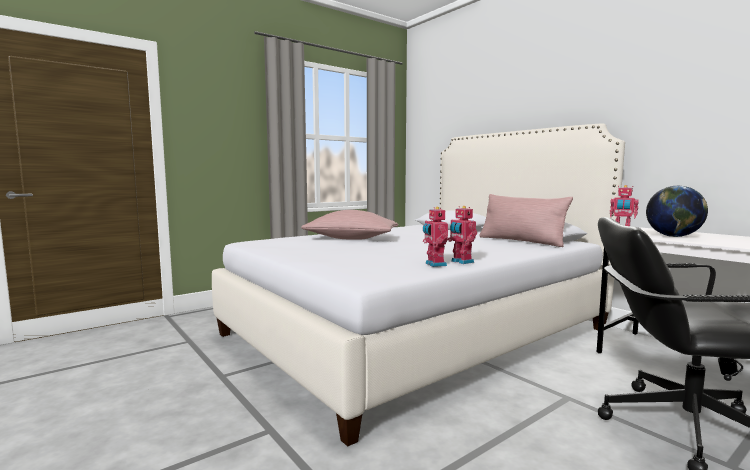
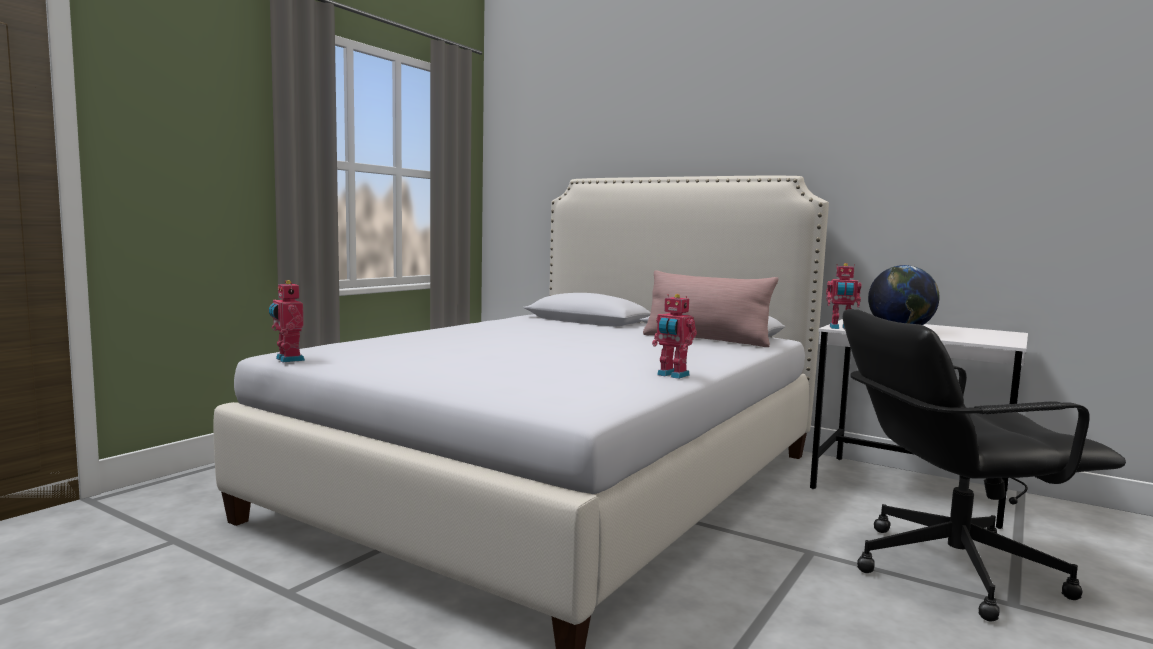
camera: 20 degrees left, 0 degrees up
(351, 239) = (459, 343): pink pillow -> none
(434, 264) = (642, 381): toy robot -> toy robot (288, 359)

